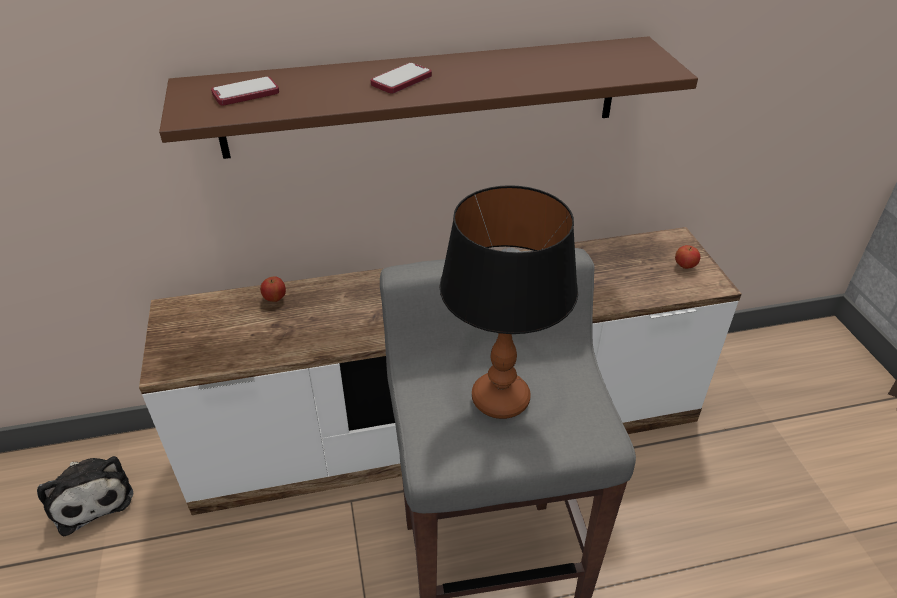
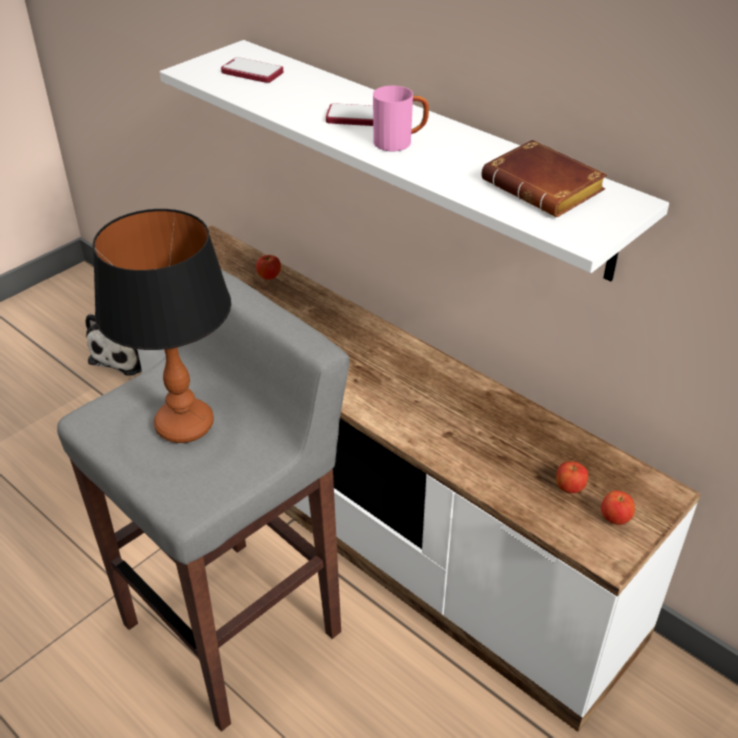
camera: 55 degrees right, 0 degrees up
(423, 97) = (423, 153): brown shelf -> white shelf
(465, 79) = (400, 143): none -> pink mug
(593, 59) = (546, 188): none -> brown book
(646, 270) = (569, 488): none -> apple

